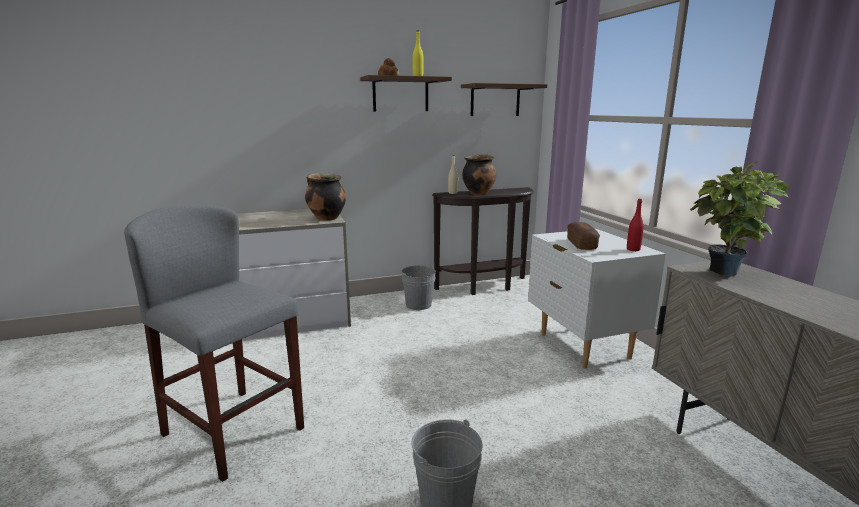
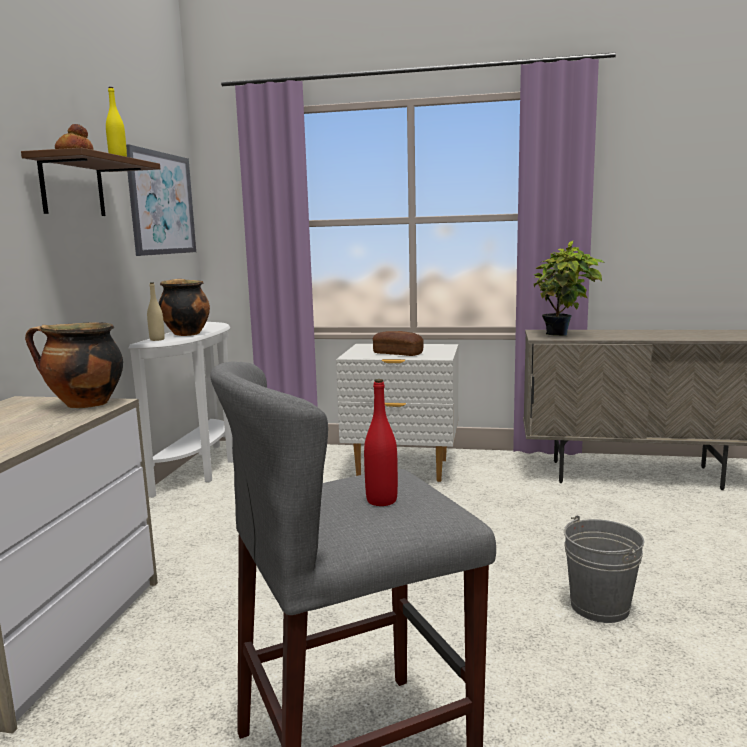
camera: 60 degrees left, 5 degrees down
(418, 304) = (177, 519): grey bucket -> none
(485, 287) = (203, 469): brown console table -> white console table
(495, 100) = (162, 203): brown shelf -> picture
(633, 249) = (436, 347): red bottle -> red bottle (381, 500)

